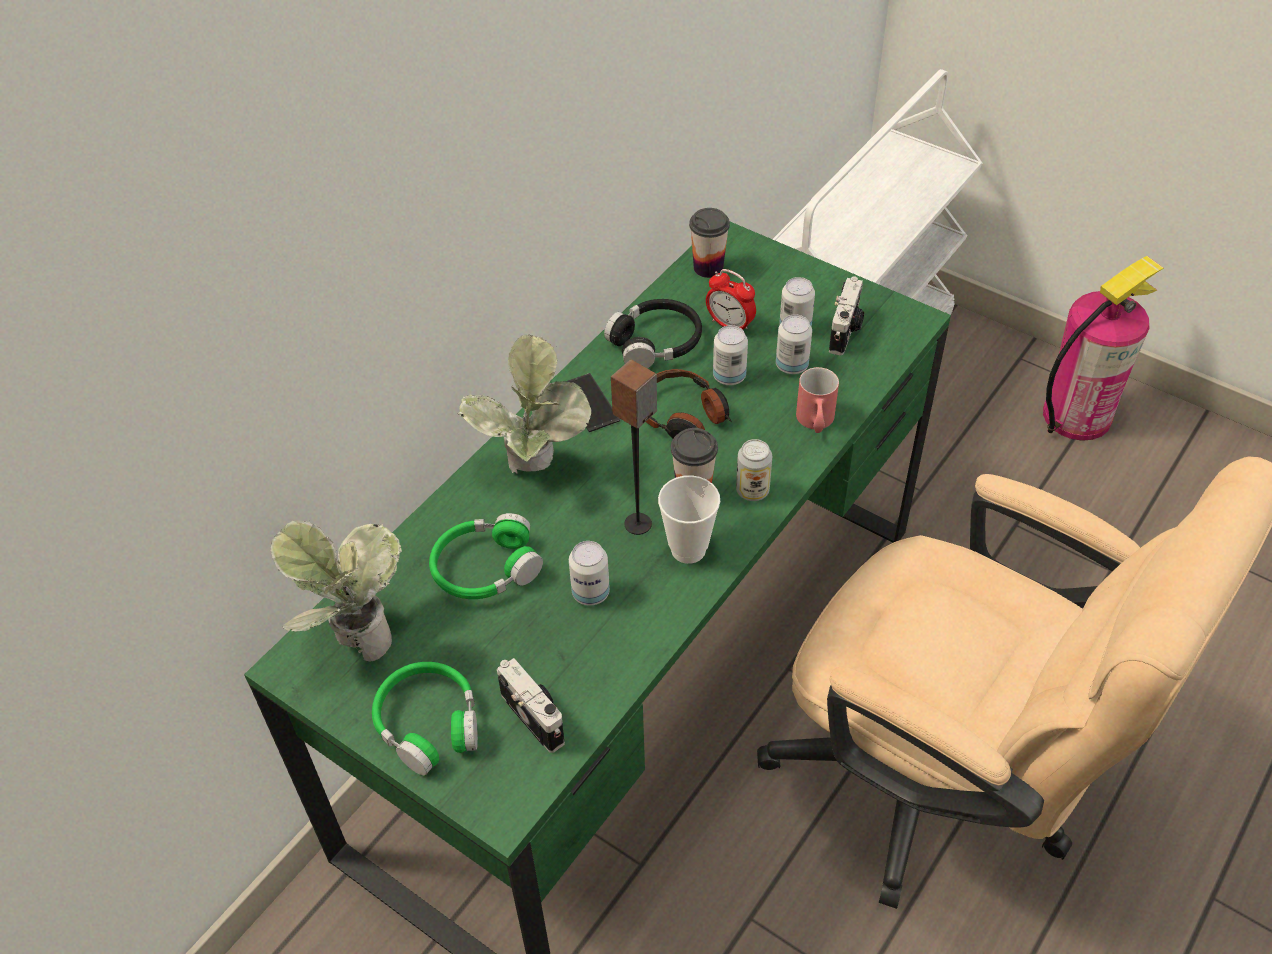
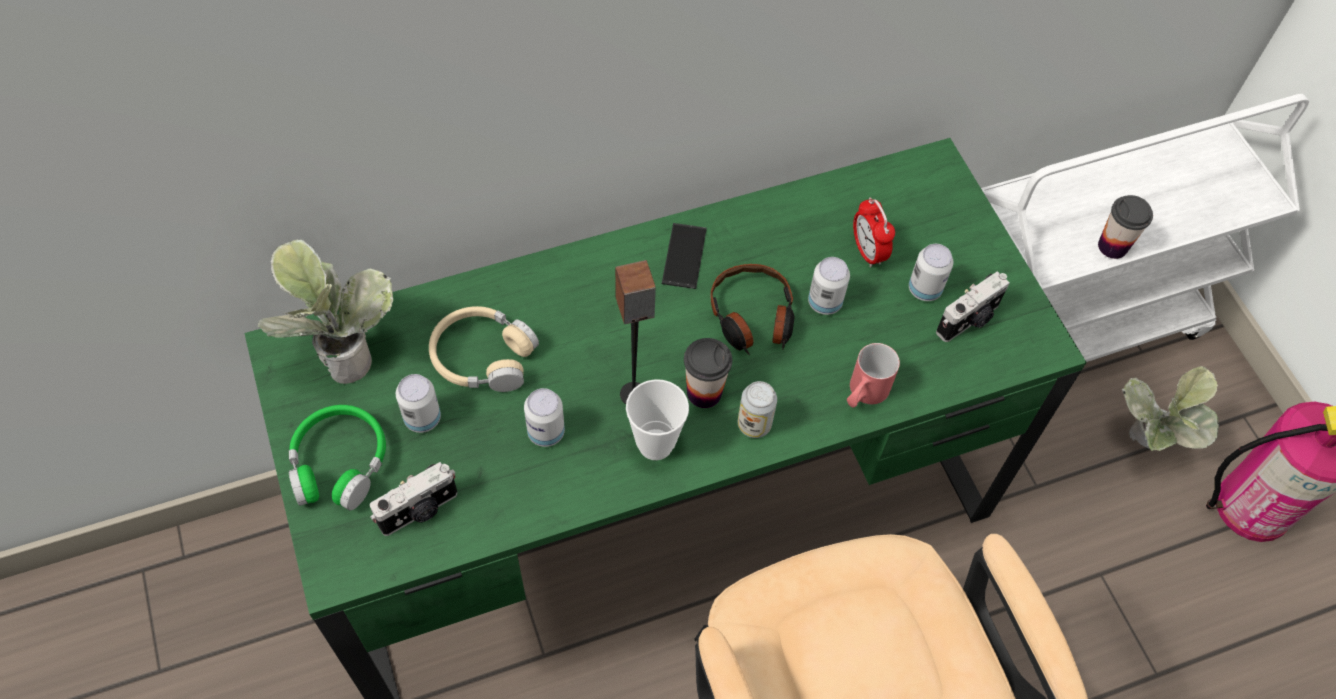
camera: 30 degrees right, 10 degrees up
(485, 568) = (483, 357): green headphones -> beige headphones
(534, 473) = (588, 295): potted plant -> potted plant (1145, 446)
(535, 716) = (419, 511): camera -> camera turned 60 degrees clockwise
(655, 343) = (787, 231): black headphones -> none
(708, 268) = (895, 183): cup -> cup (1112, 246)
(791, 366) = (890, 325): can -> can (422, 418)

